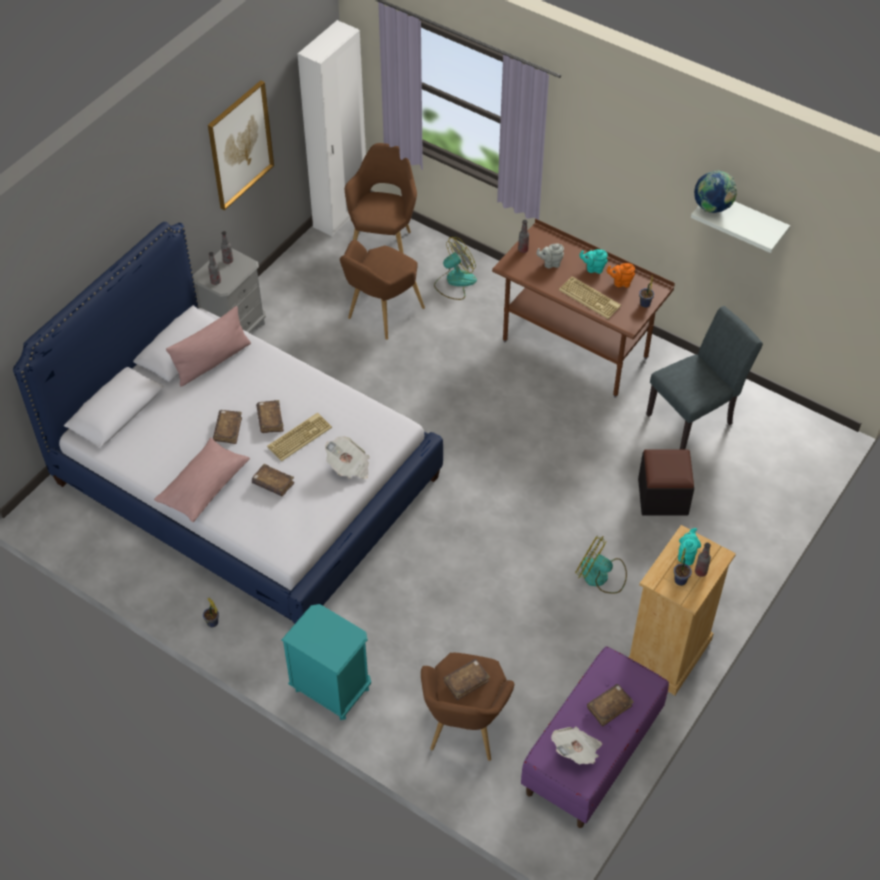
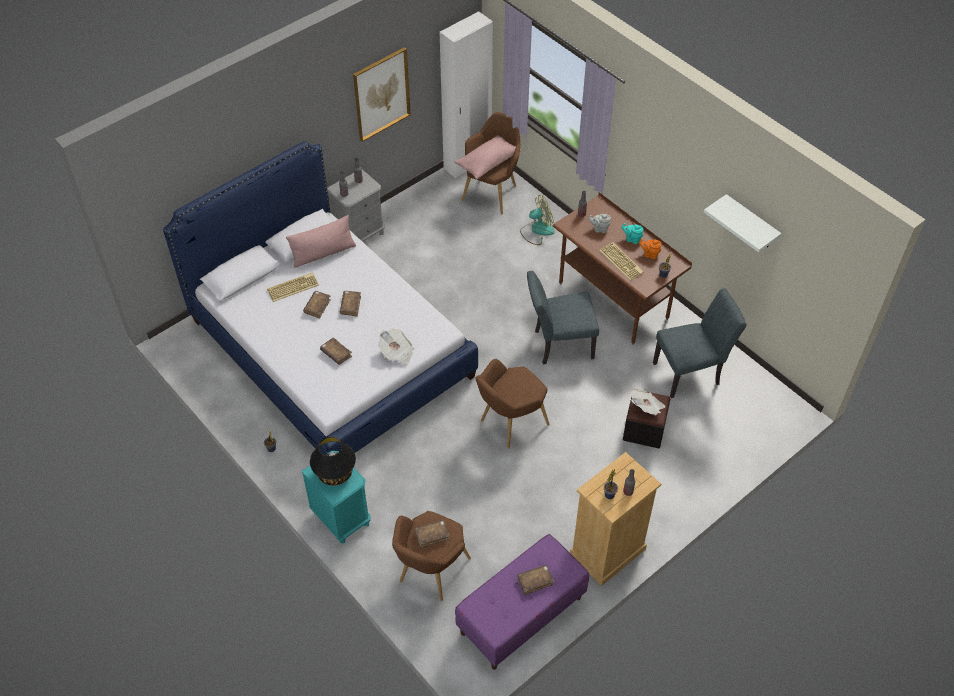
camera: 15 degrees right, 0 degrees up
(204, 487) = (285, 345): pink pillow -> pink pillow (487, 163)
(299, 436) = (368, 322): keyboard -> keyboard (293, 287)
(325, 633) = (334, 473): none -> black table lamp
(380, 315) = (472, 245): brown armchair -> brown armchair (509, 423)
(527, 416) = (558, 345): none -> grey chair
(577, 751) = (498, 609): newspaper -> newspaper (646, 407)
(601, 576) = (574, 480): fan -> none
(687, 555) = (621, 476): turquoise teapot -> none
(712, 208) = (722, 208): globe -> none

